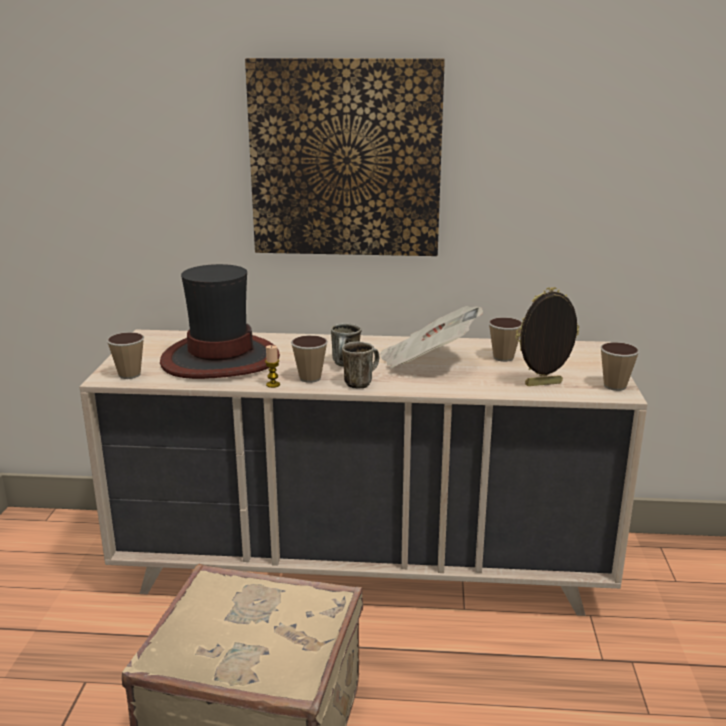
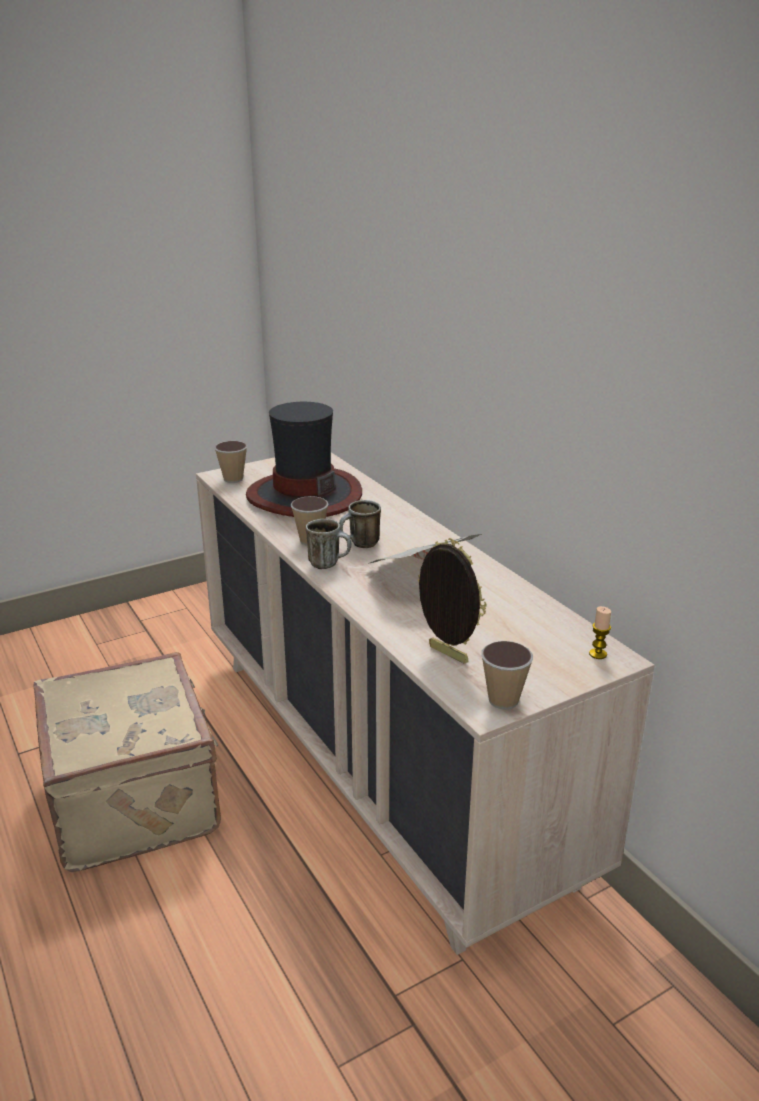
camera: 55 degrees right, 5 degrees up
(273, 385) = (278, 532): candle -> candle (598, 654)
(345, 159) = (452, 326): picture -> none
(503, 358) = (492, 612): cup -> none

